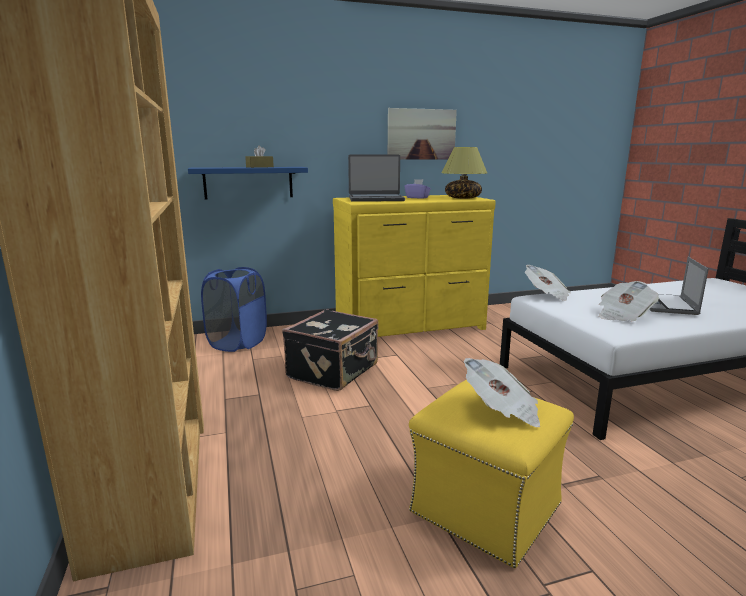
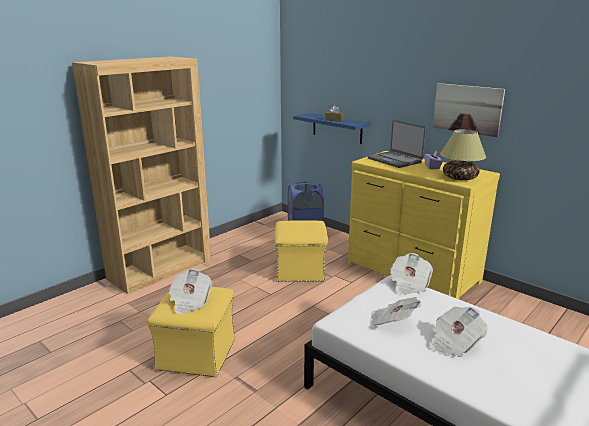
camera: 60 degrees right, 5 degrees up
(334, 371) = (301, 270): black suitcase -> yellow ottoman
(668, 305) = (454, 343): laptop -> newspaper

